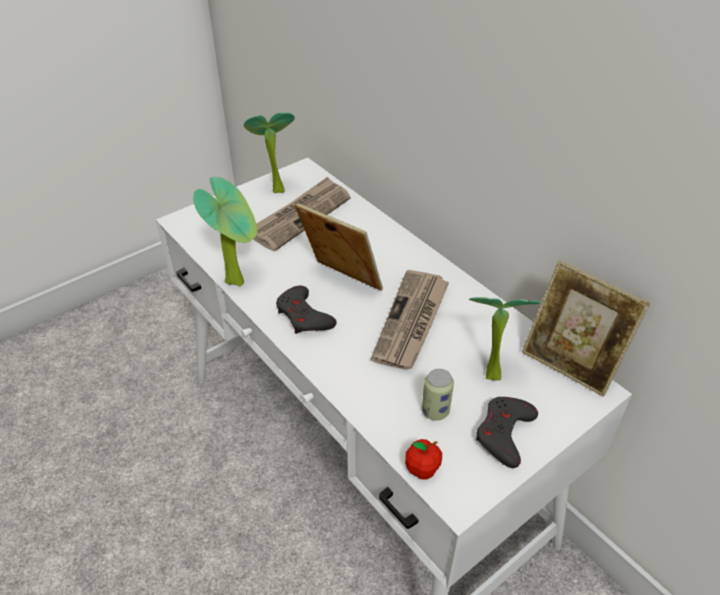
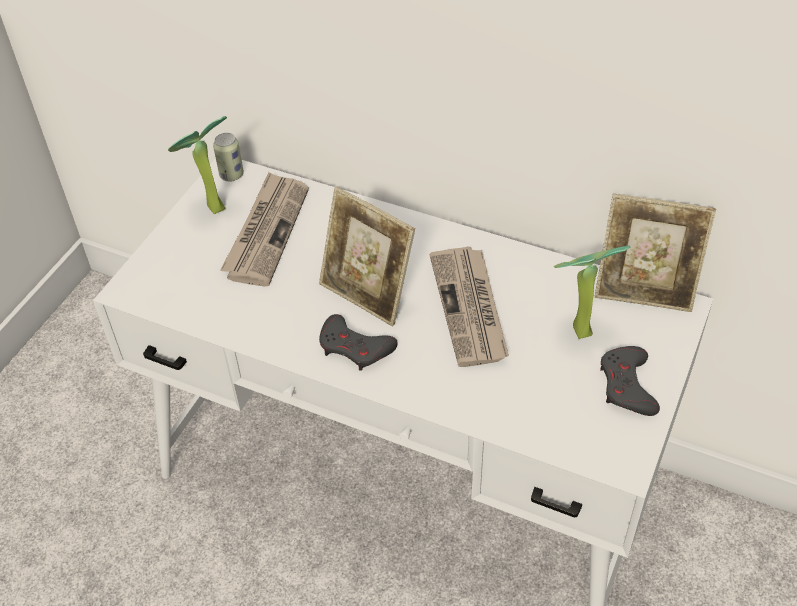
camera: 25 degrees left, 5 degrees up
(238, 280) = (252, 335): potted plant -> none
(340, 283) = (367, 294): picture frame -> picture frame turned 150 degrees counterclockwise
(422, 470) = (576, 453): apple -> none
(435, 411) = (552, 391): can -> can (231, 175)

